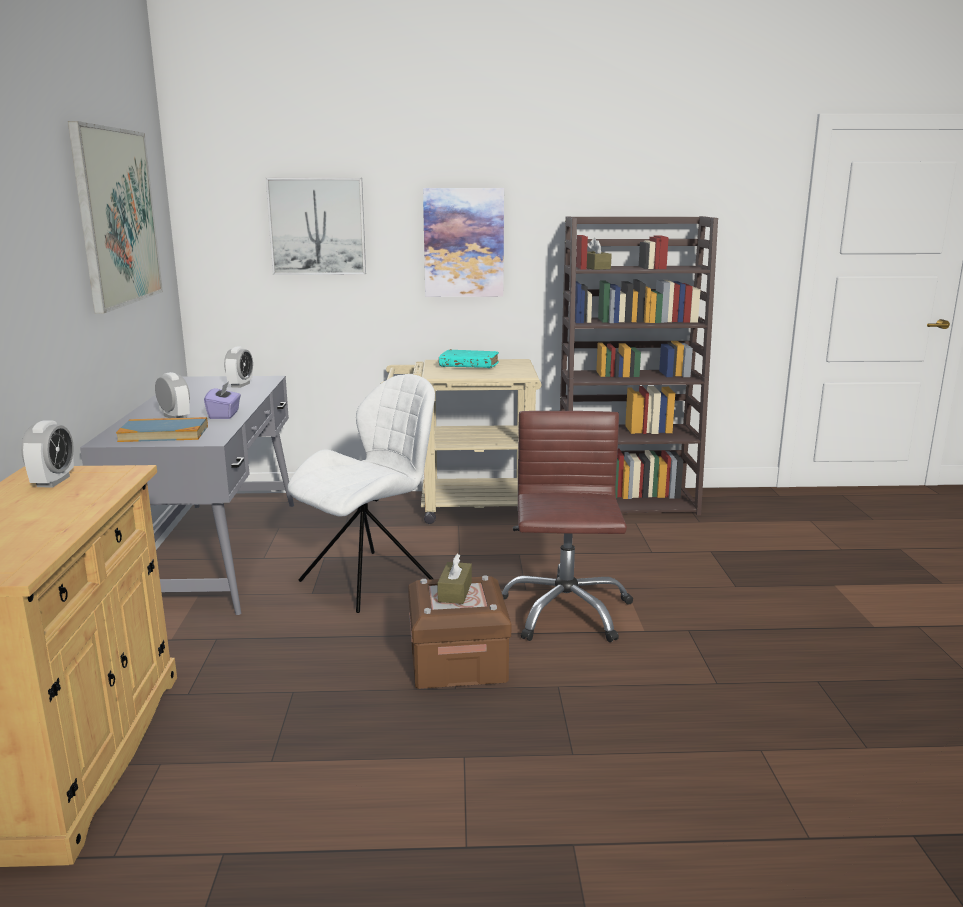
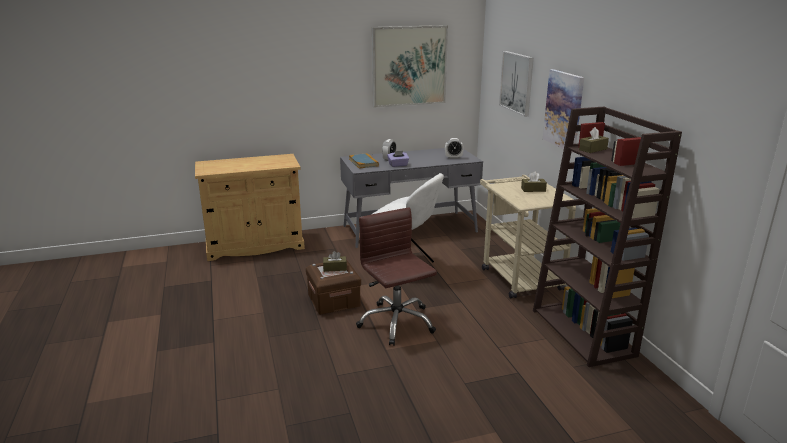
camera: 75 degrees right, 5 degrees up
(53, 481) = (278, 159): alarm clock -> none
(469, 366) = (533, 189): turquoise book -> brown tissue box
(564, 611) = (396, 323): brown office chair -> brown office chair turned 105 degrees counterclockwise

